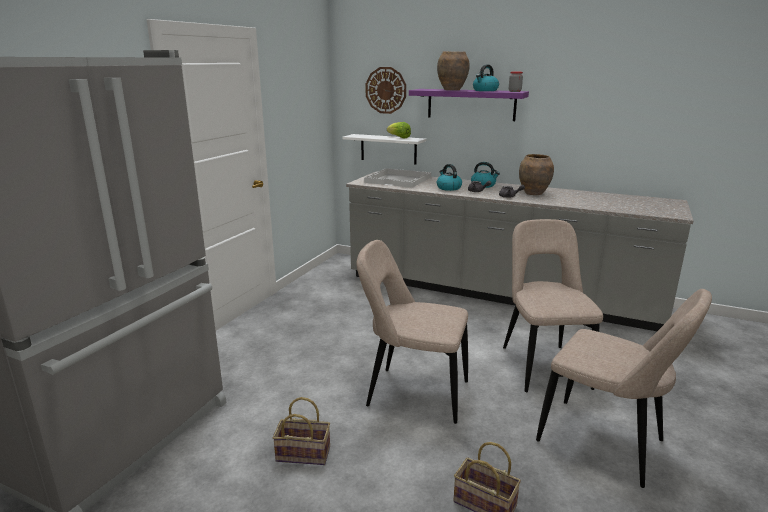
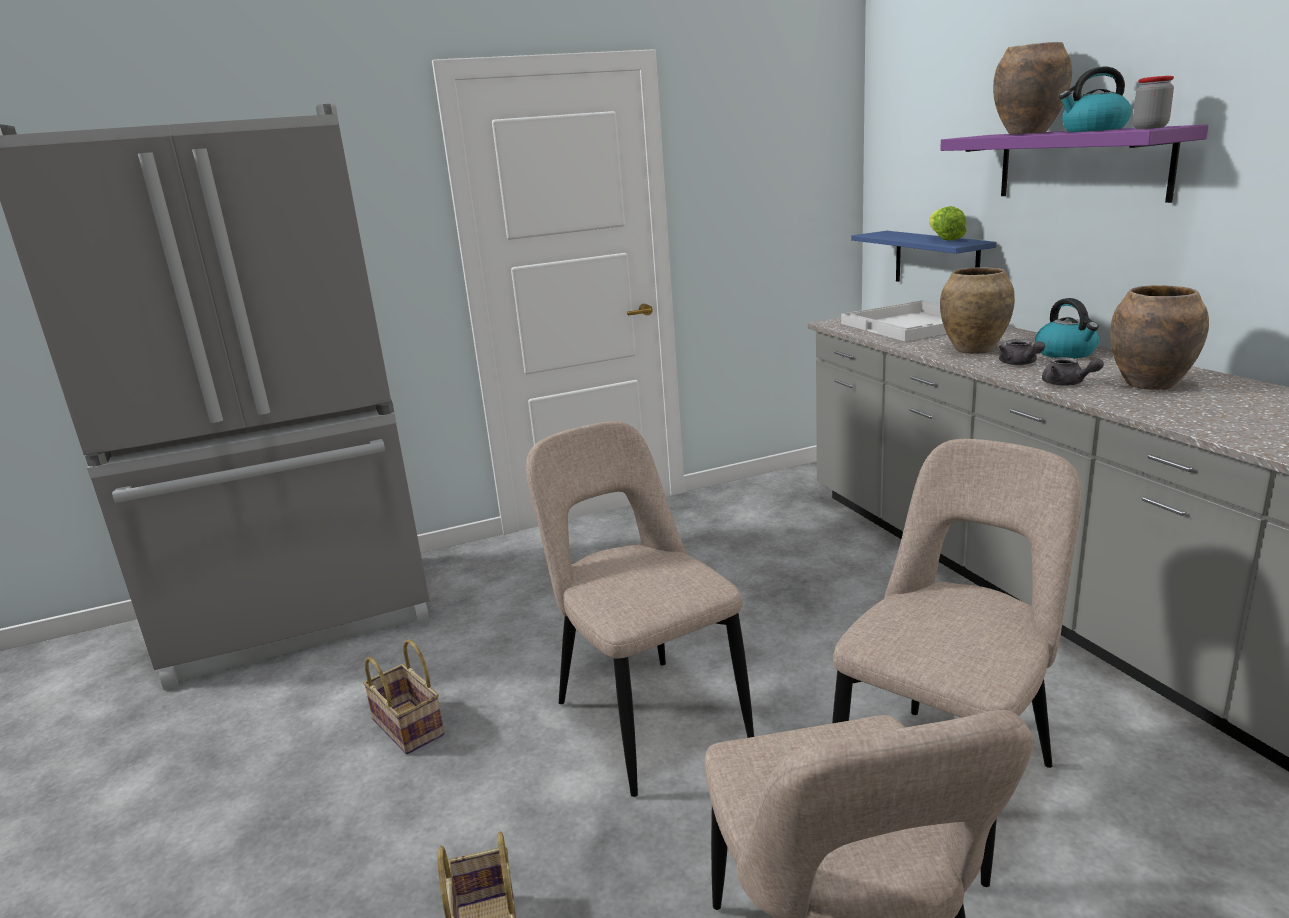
camera: 45 degrees right, 0 degrees up
(386, 90) = (937, 142): wall clock -> none
(388, 149) = (936, 262): white shelf -> blue shelf
(448, 188) = (973, 350): kettle -> brown vase

